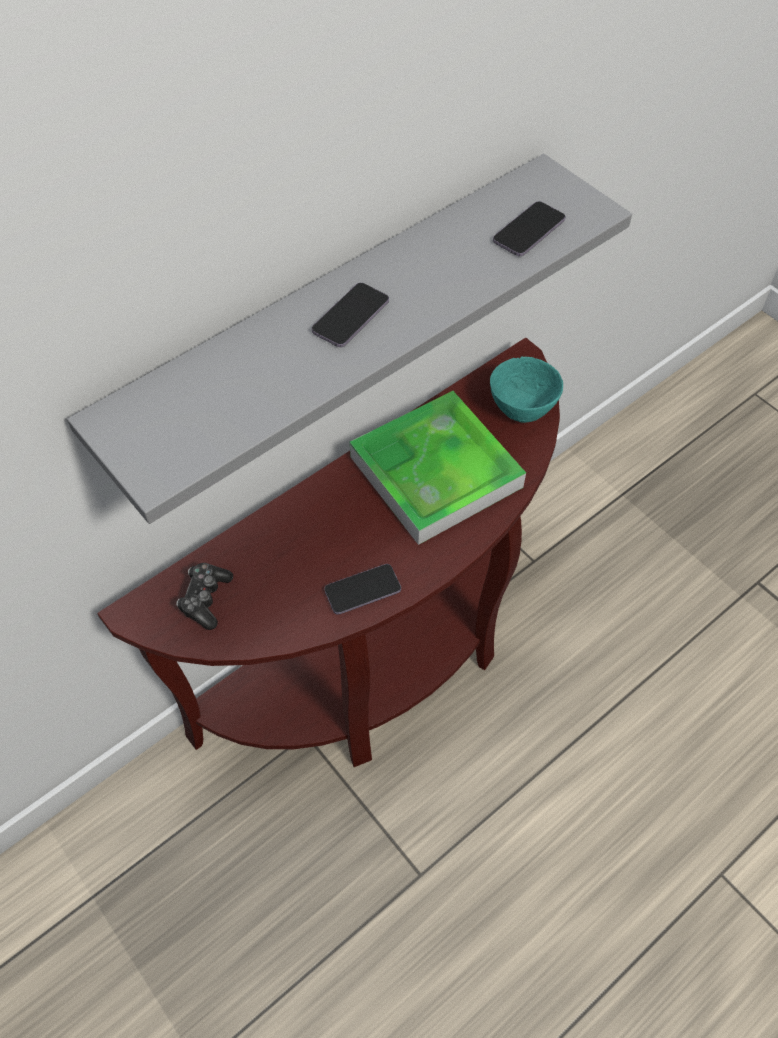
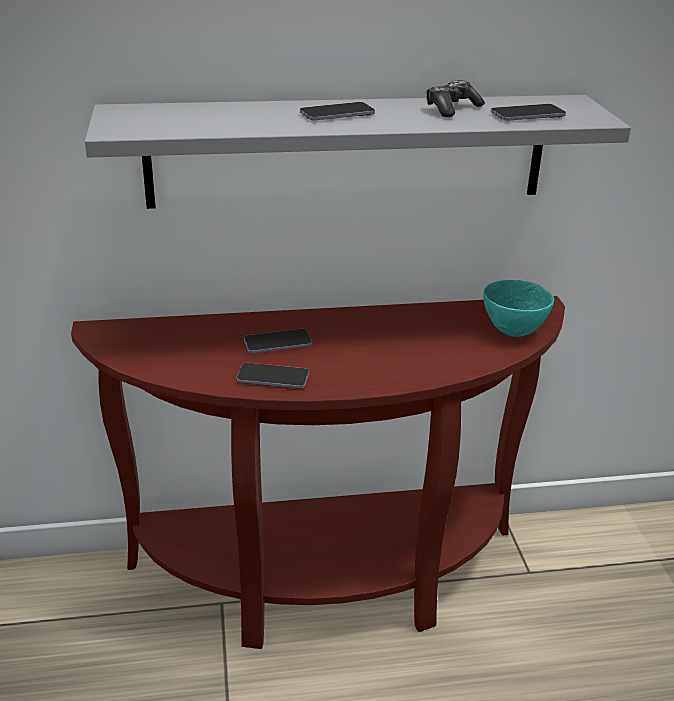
camera: 30 degrees right, 25 degrees down
(205, 599) = (152, 340): game controller -> game controller (452, 108)
(329, 538) = (278, 343): none -> phone
(435, 472) = (402, 338): tray -> none

